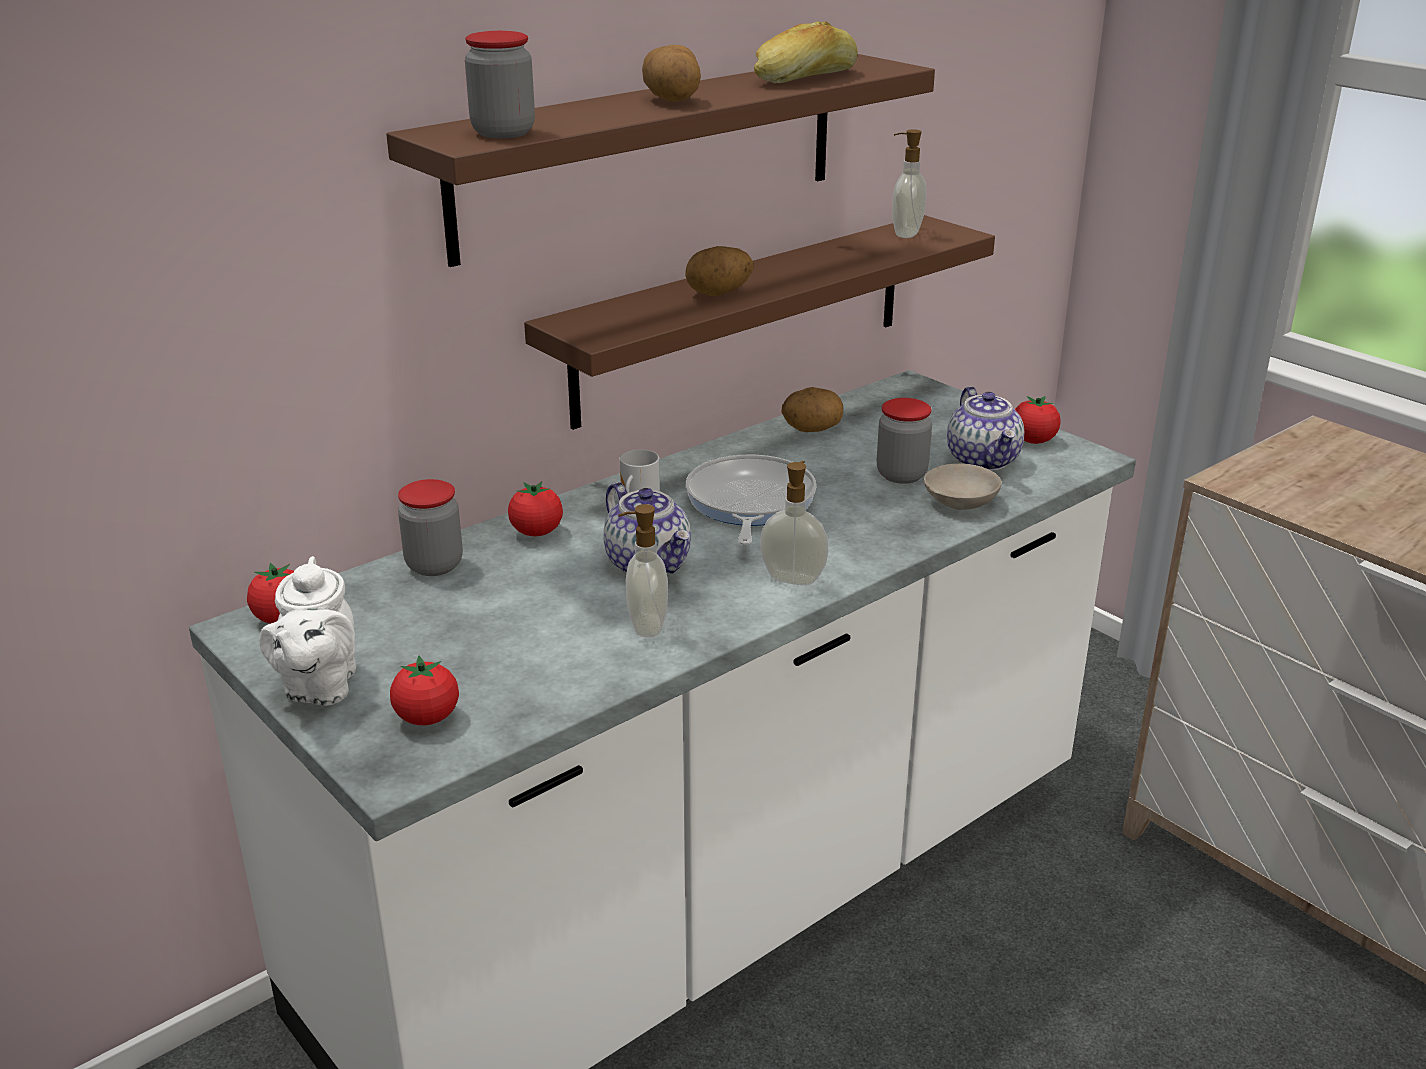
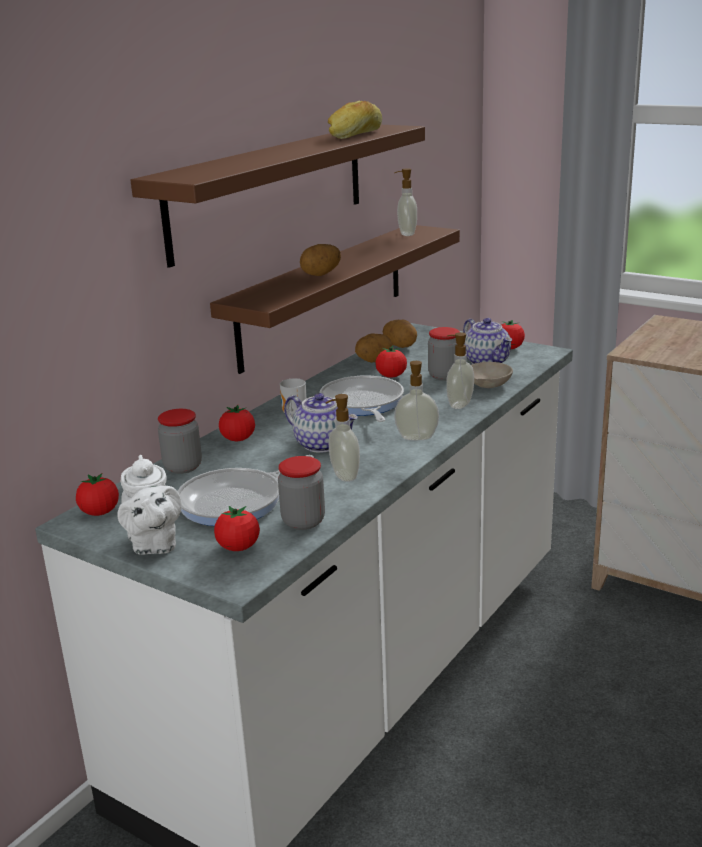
camera: 15 degrees left, 5 degrees down
(471, 639) = (236, 502): none -> frying pan
(503, 132) = (208, 172): jar -> jar (303, 521)
(672, 100) = (291, 150): potato -> potato (400, 346)
(821, 461) = (391, 376): none -> tomato
(892, 531) = (459, 404): none -> soap dispenser

